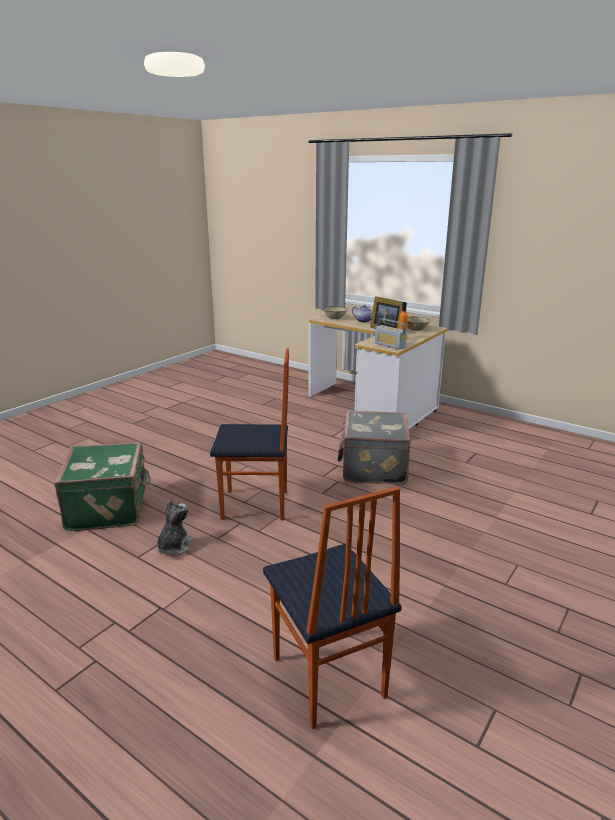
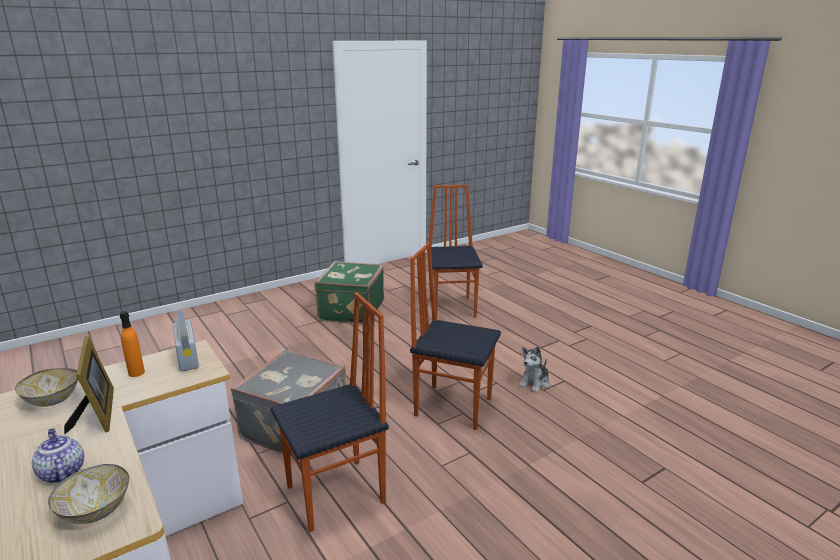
camera: 160 degrees left, 0 degrees up
(110, 508) = (608, 436): green suitcase -> green suitcase (350, 311)
(306, 442) = (337, 495): none -> chair

